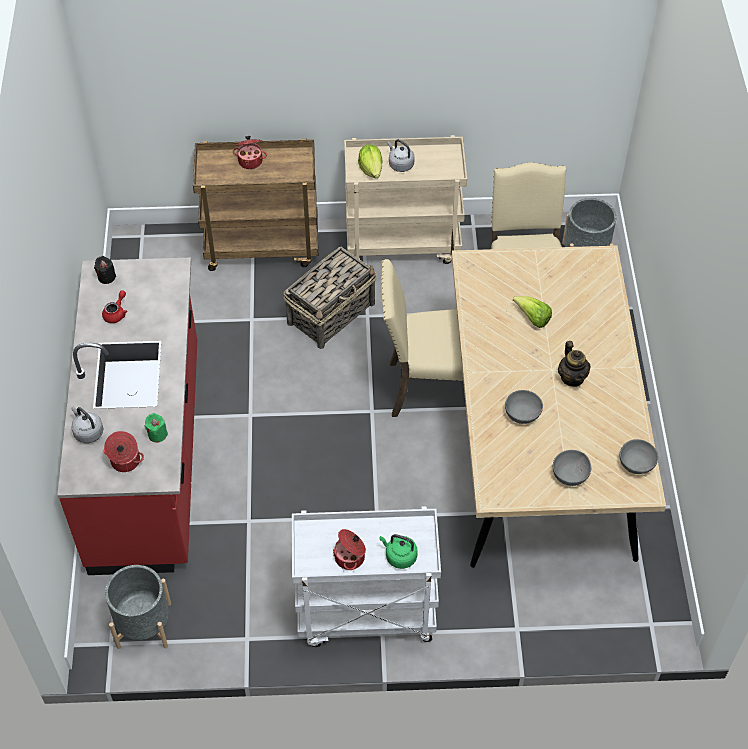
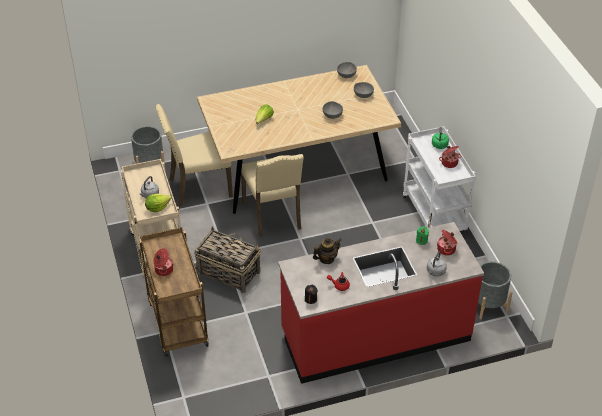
camera: 105 degrees left, 10 degrees down
(572, 378) = (300, 101): teapot -> teapot (326, 259)

